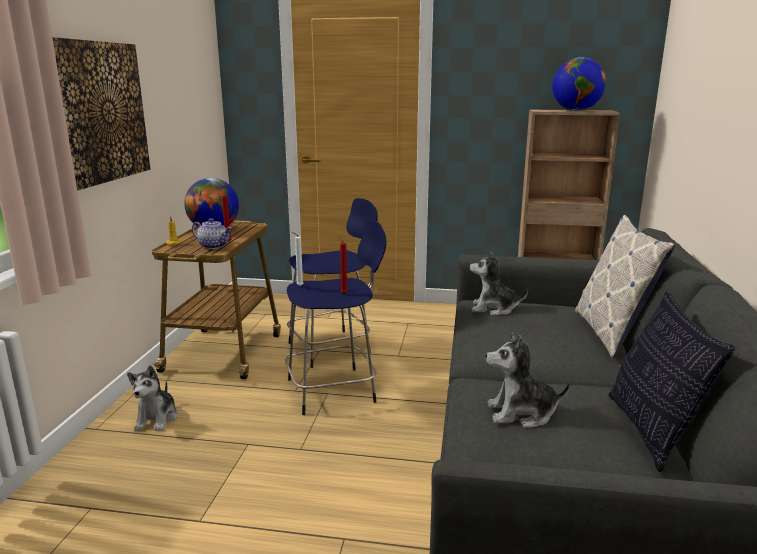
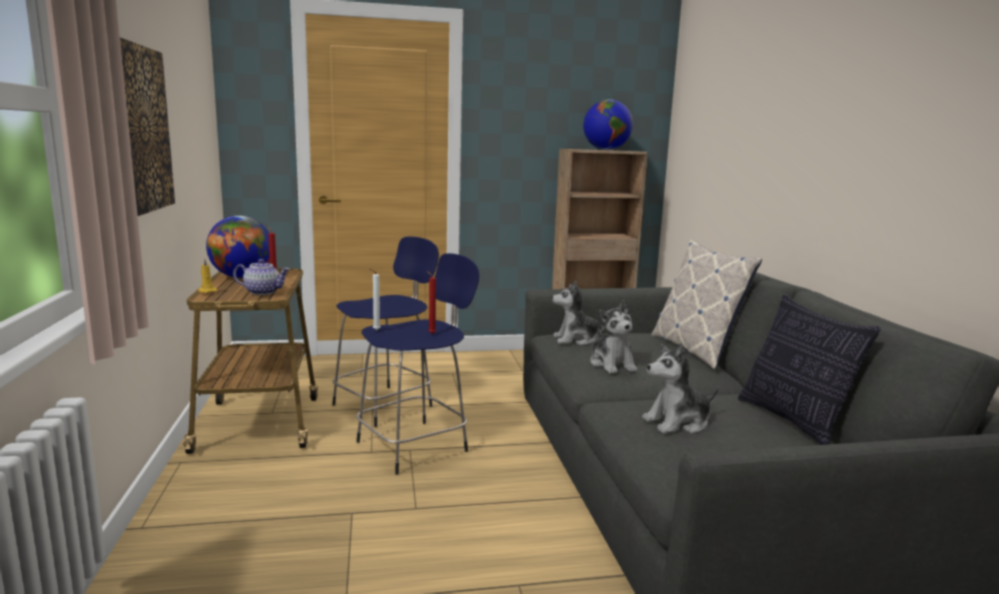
camera: 20 degrees left, 5 degrees down
(157, 418) = (219, 504): plush toy -> plush toy (612, 364)

